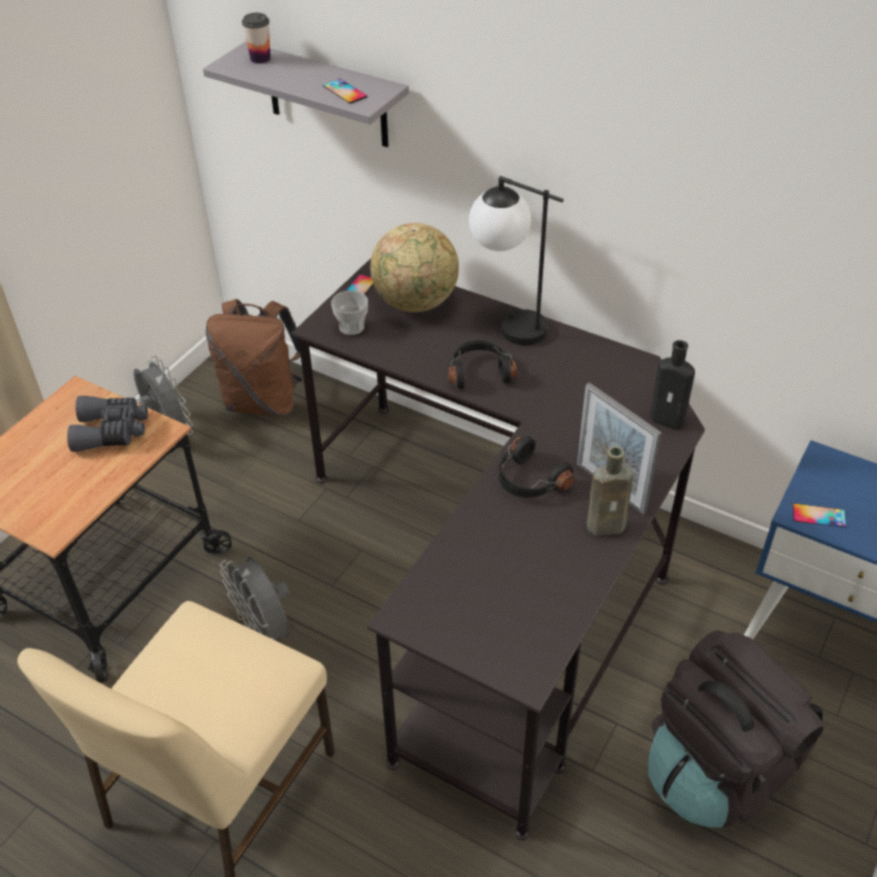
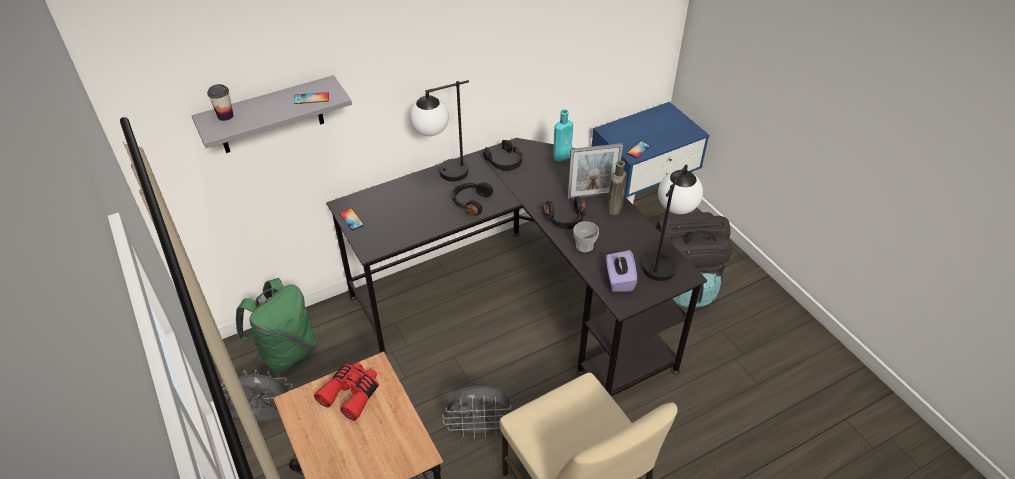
camera: 60 degrees left, 0 degrees up
(112, 431) = (351, 393): grey binoculars -> red binoculars
(263, 401) = (286, 353): brown backpack -> green backpack
(351, 327) = (384, 236): cup -> cup (584, 246)
(416, 303) = (389, 201): globe -> none
(450, 593) = (619, 280): none -> purple tissue box
(538, 632) = (663, 260): none -> table lamp
(595, 366) = (504, 161): none -> black headphones
(669, 420) = (563, 156): black bottle -> turquoise bottle

